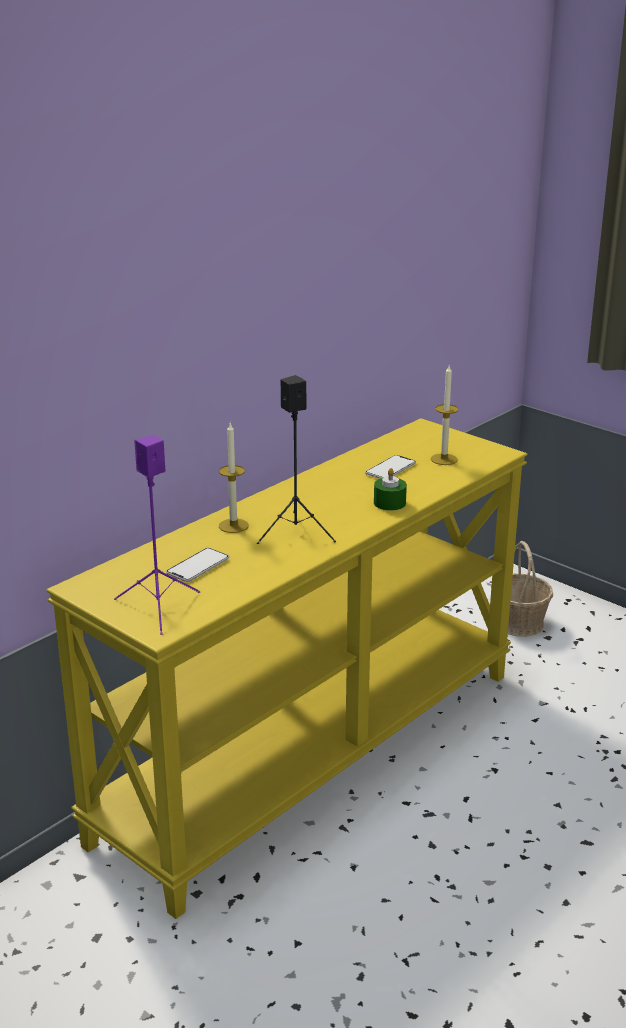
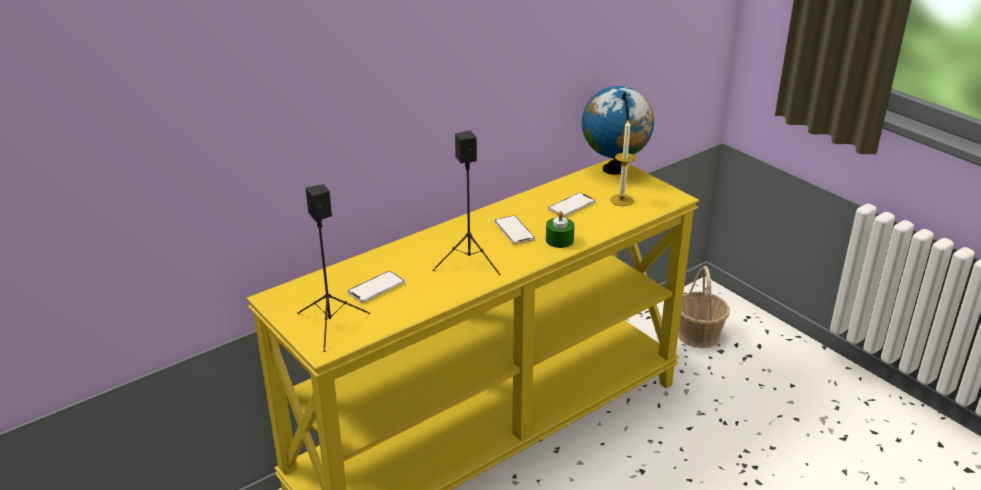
camera: 10 degrees right, 5 degrees up
(159, 608) = (330, 326): purple speaker -> black speaker
(233, 526) = (419, 251): candle -> none
(335, 498) = (514, 231): none -> phone
(425, 430) = (614, 169): none -> globe

